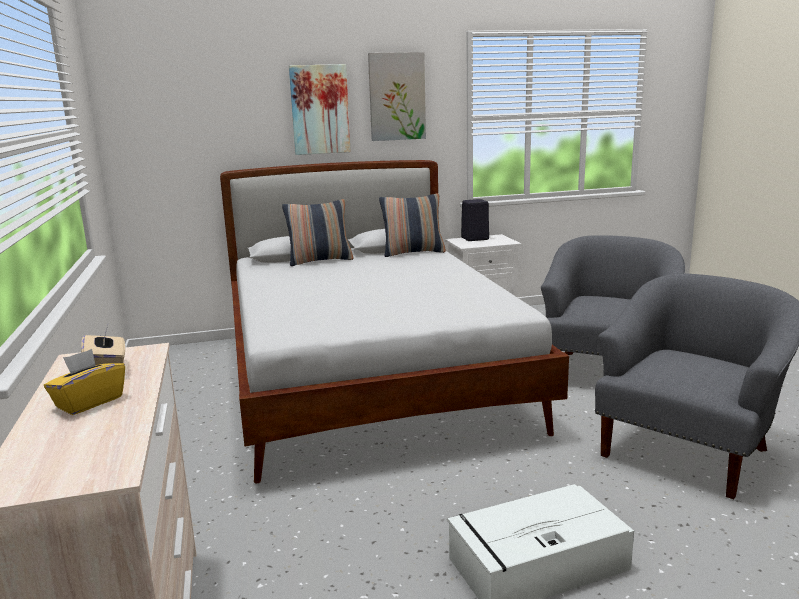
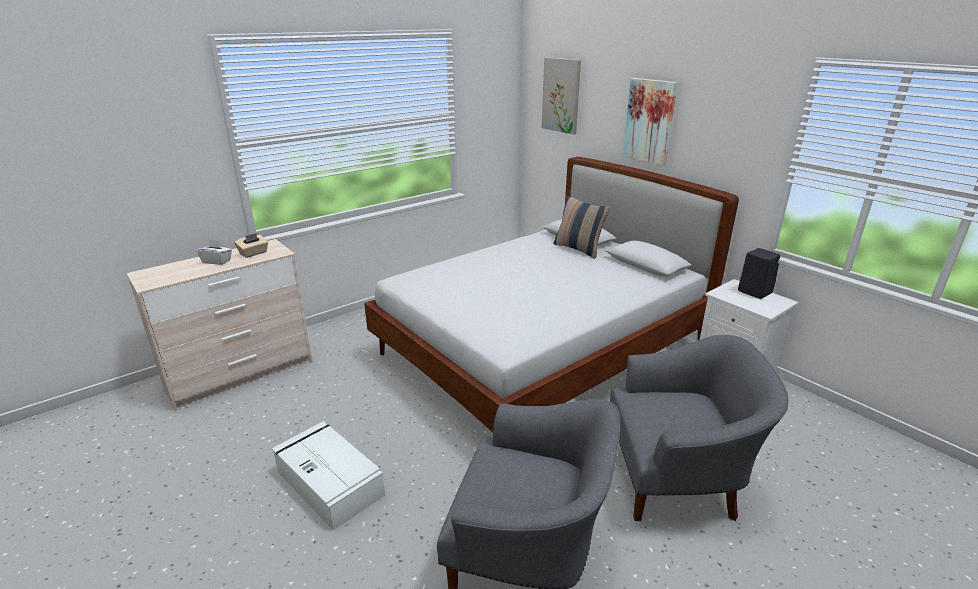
camera: 65 degrees right, 10 degrees up
(89, 402) = (217, 261): yellow tissue box -> white tissue box
(397, 97) = (718, 122): picture -> picture (561, 95)
(413, 252) = (644, 275): pillow -> none

